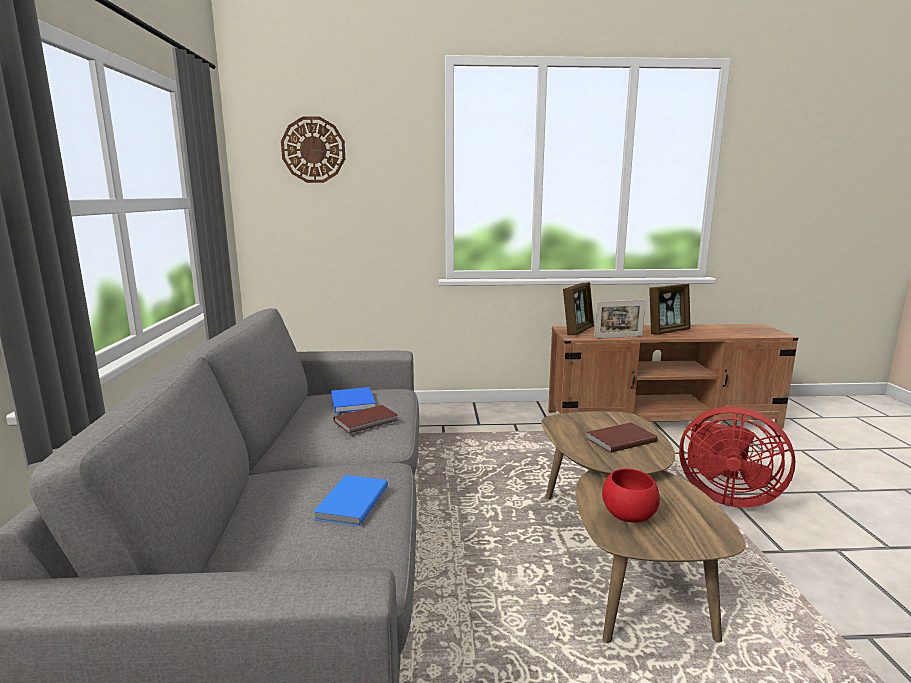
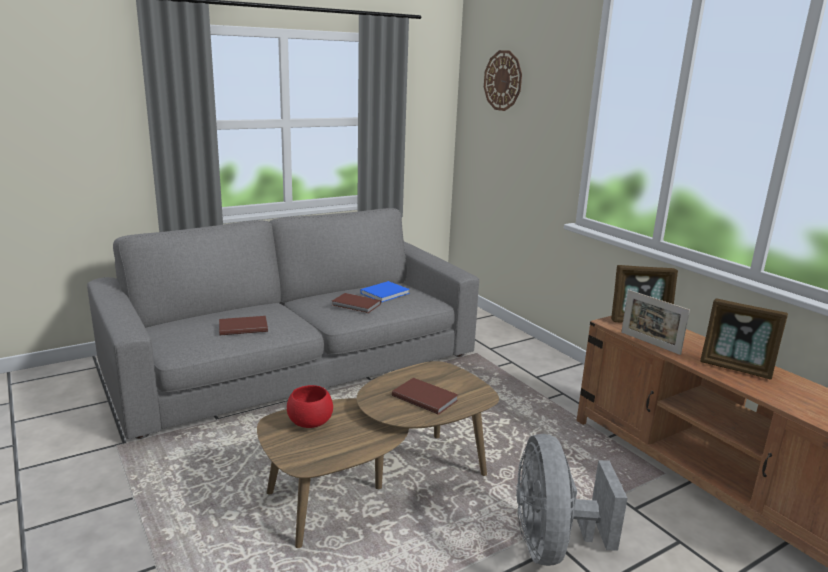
camera: 60 degrees right, 5 degrees up
(350, 503) = (242, 327): blue book -> brown book
(724, 496) = (552, 545): red fan -> grey fan

